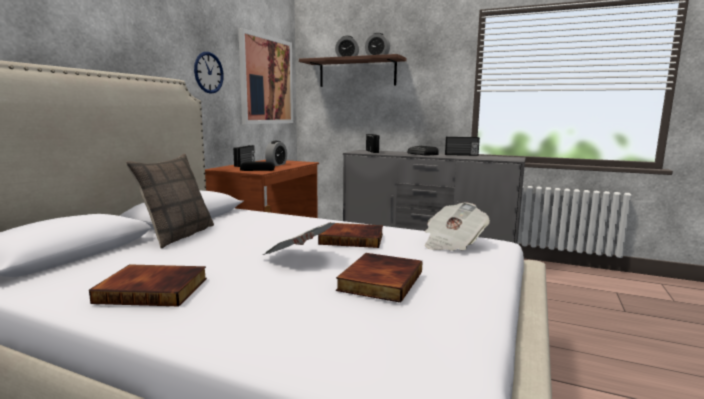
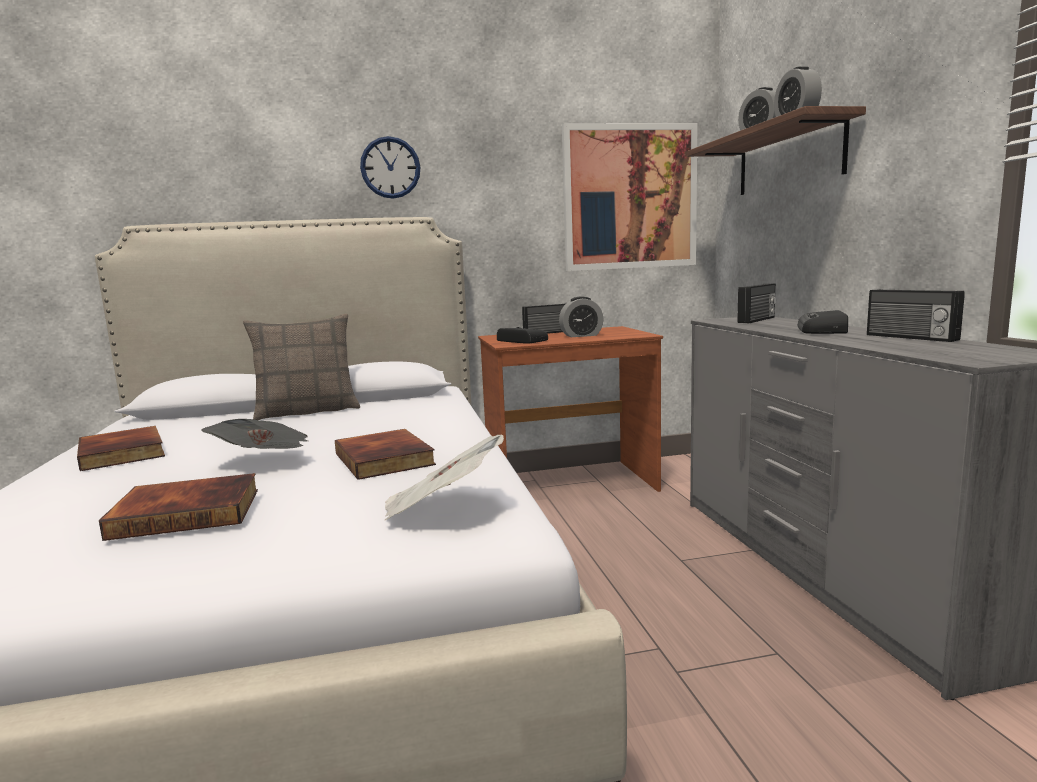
camera: 55 degrees right, 0 degrees up
(208, 72) = (496, 200): wall clock -> wall clock (390, 167)

